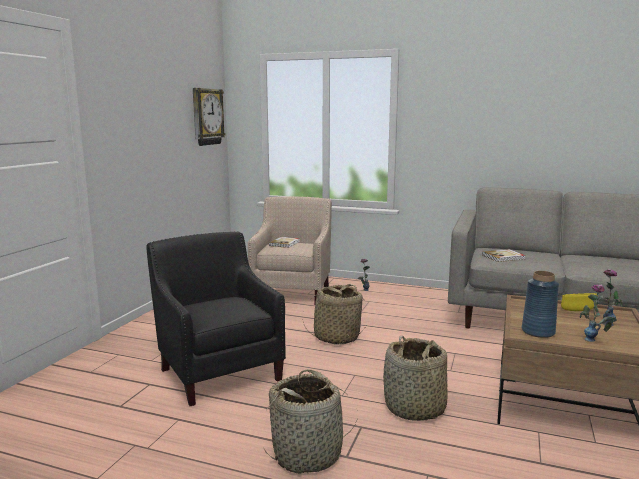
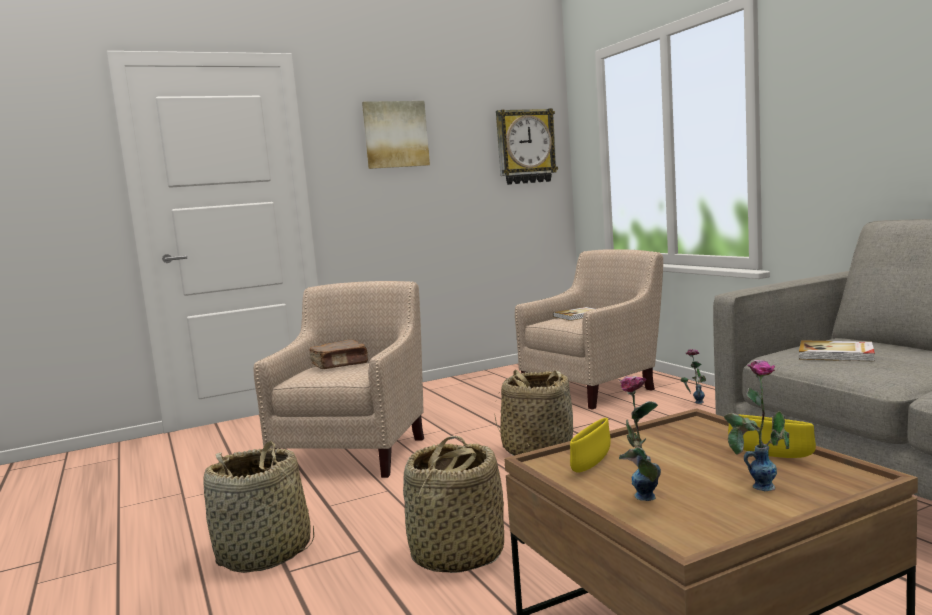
camera: 45 degrees right, 5 degrees down
(138, 102) = (395, 134): none -> picture
(212, 304) = (340, 364): none -> brown book
(219, 370) = (356, 452): black armchair -> beige armchair
(537, 331) = (591, 464): blue vase -> yellow bowl

